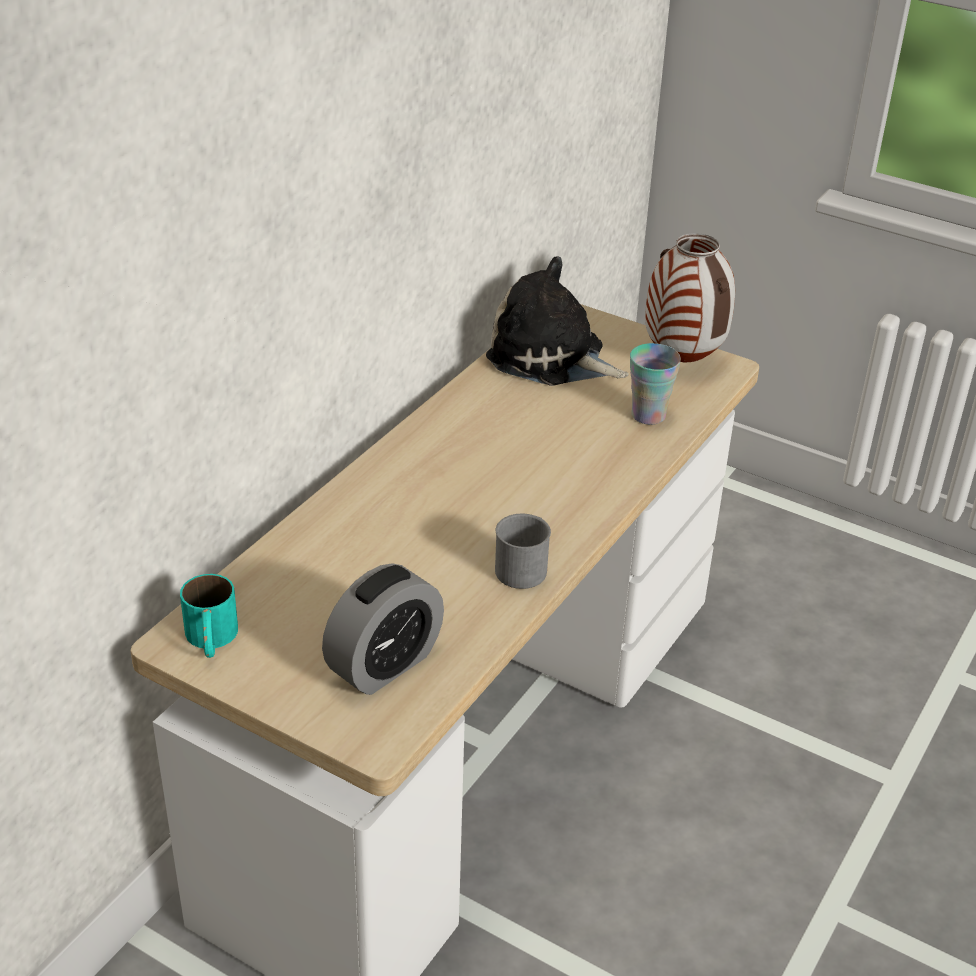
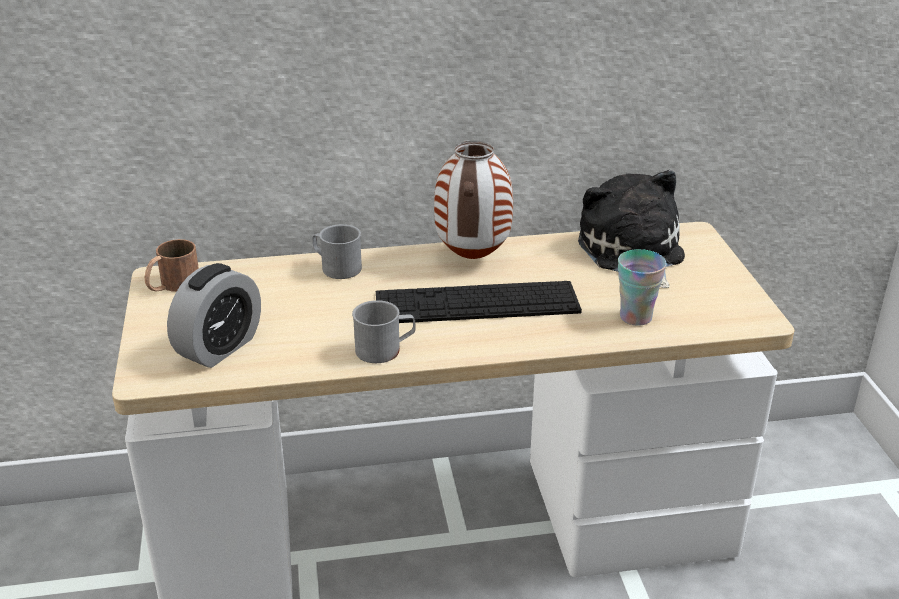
camera: 50 degrees right, 5 degrees down
(211, 640) = (172, 285): turquoise mug -> brown mug
(337, 518) = (336, 267): none -> grey mug
(384, 664) = (219, 347): alarm clock -> alarm clock turned 60 degrees counterclockwise
(517, 477) = (477, 303): none -> keyboard
(684, 361) = (731, 300): vase -> vase (473, 259)

